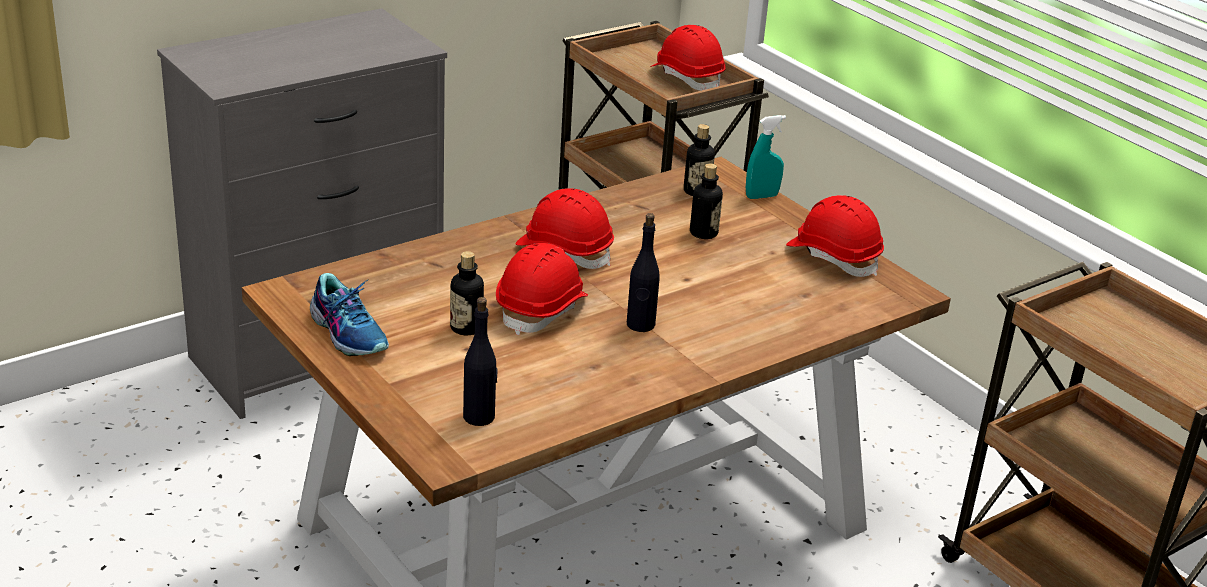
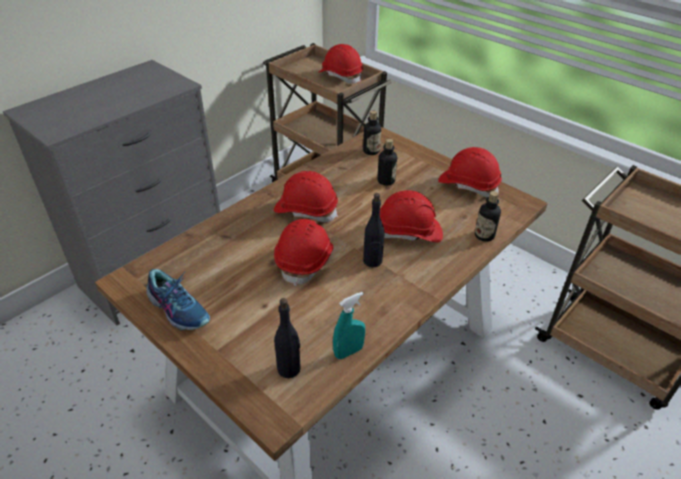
camera: 10 degrees left, 10 degrees up
(466, 328) = (259, 287): bottle -> bottle (484, 235)
(710, 300) = (409, 232): none -> red hard hat
(762, 196) = (410, 148): turquoise spray bottle -> turquoise spray bottle (348, 352)

